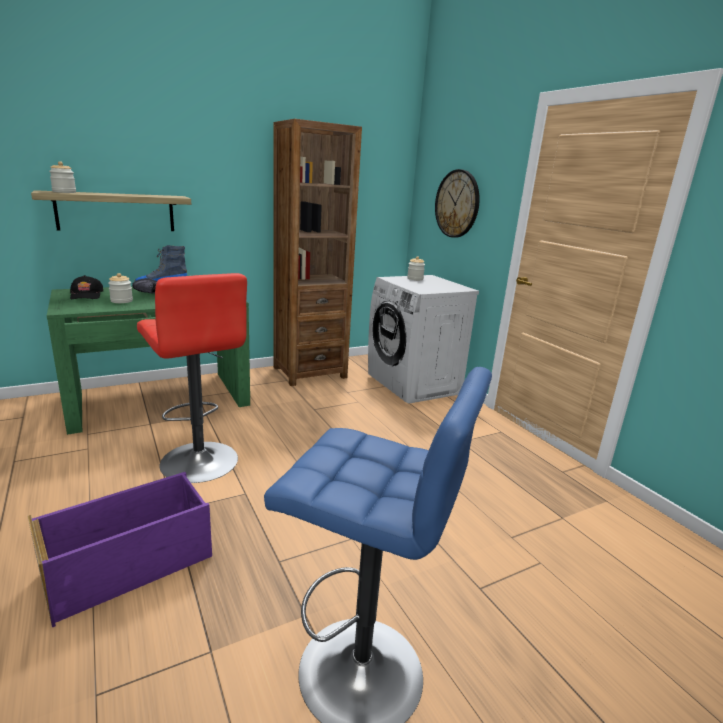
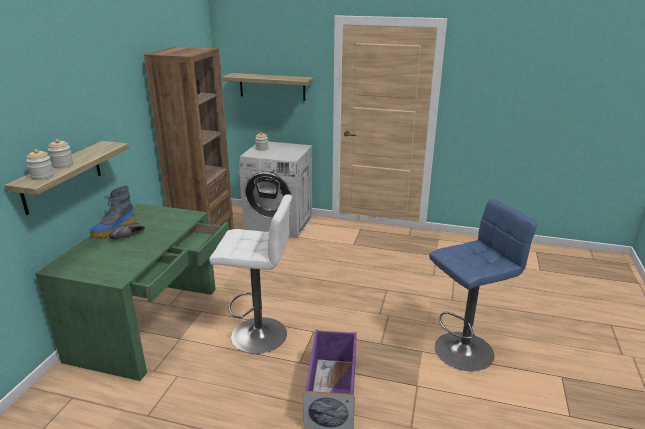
camera: 45 degrees left, 5 degrees up
(86, 295) = (85, 262): black cap -> none
(121, 301) = (127, 252): jar -> jar (63, 165)
(199, 462) = (259, 335): red stool -> white stool
(457, 204) = (272, 86): wall clock -> shelf

